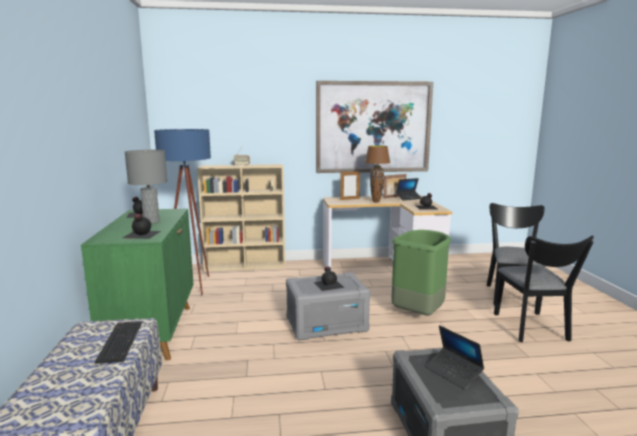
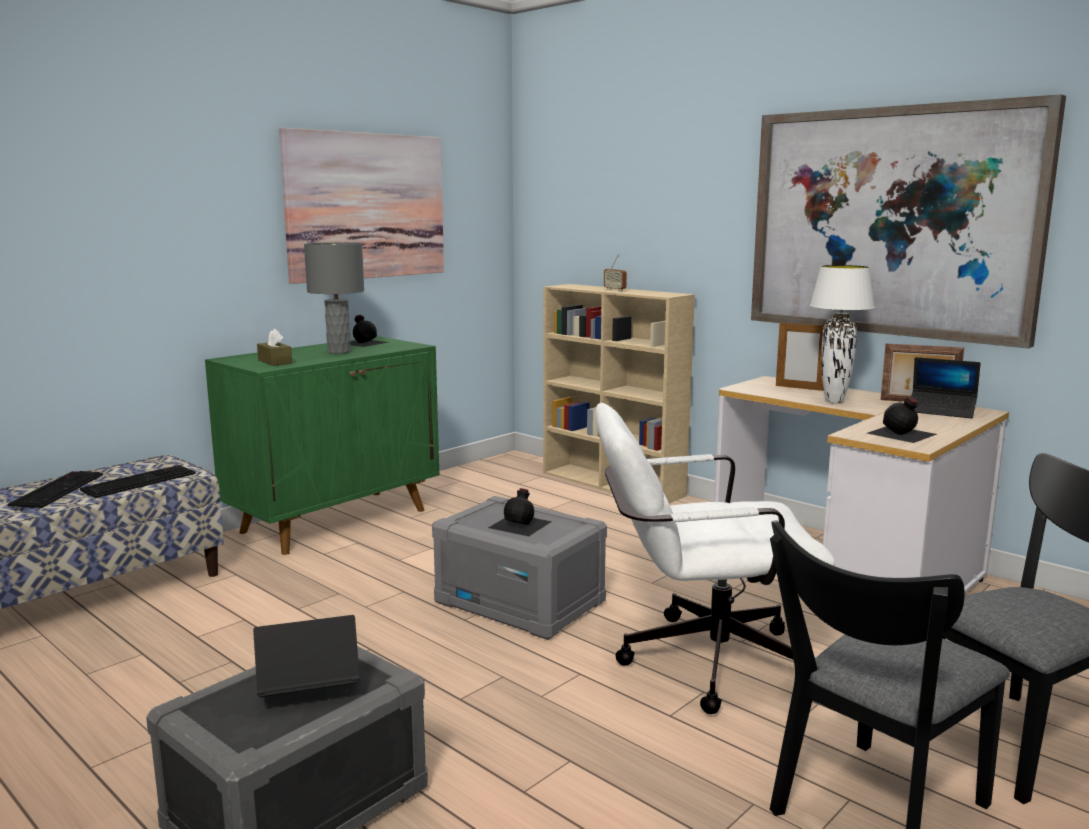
camera: 50 degrees right, 0 degrees up
(71, 372) = (57, 489): none -> keyboard
(115, 125) = (366, 206): none -> picture
(141, 234) = (275, 362): black bottle -> brown tissue box
(193, 287) = (483, 488): blue floor lamp -> none
(376, 201) = (833, 402): brown table lamp -> white table lamp
(418, 314) = (698, 662): green trash can -> white office chair
(453, 372) = (309, 693): laptop -> laptop turned 60 degrees clockwise

